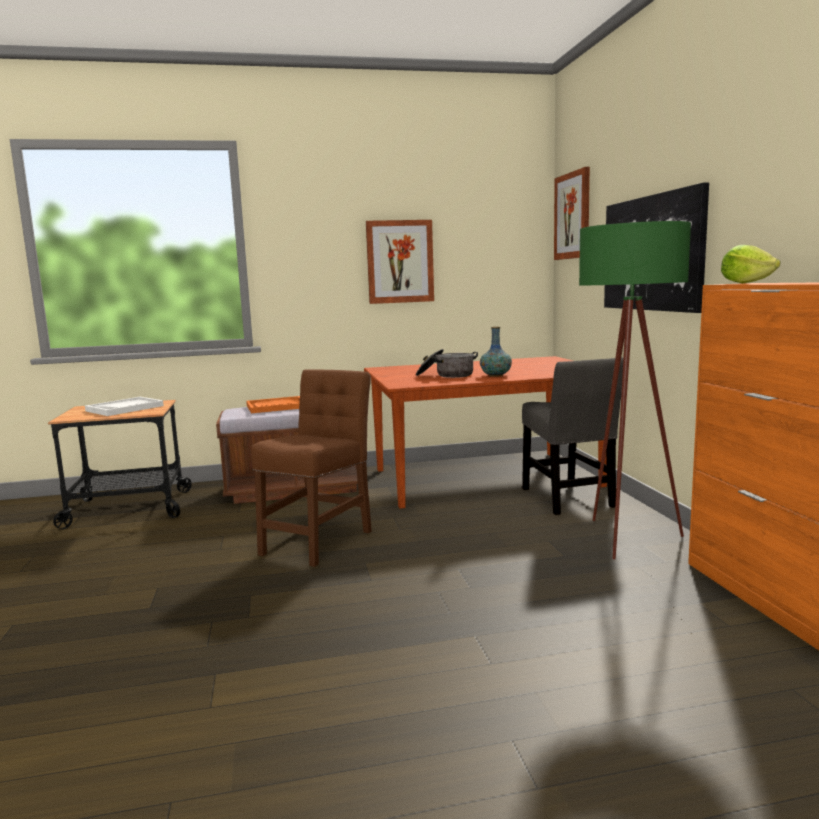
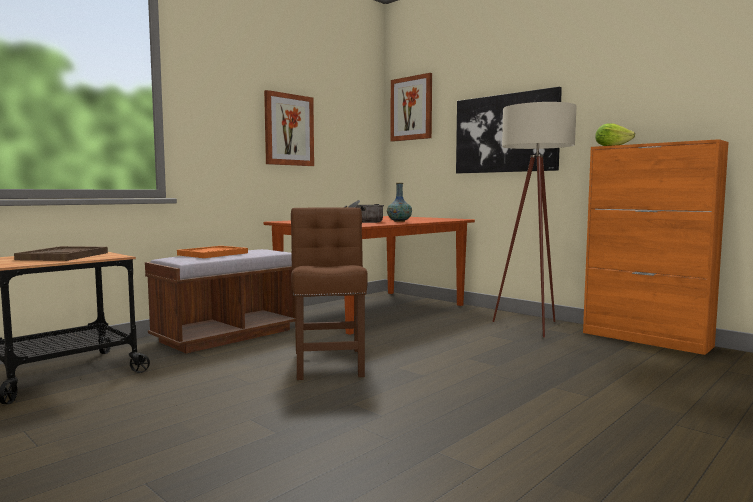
camera: 35 degrees left, 5 degrees down
(125, 408) = (63, 256): white tray -> brown tray
(568, 499) = (455, 314): grey chair -> none
(625, 542) = (532, 329): green floor lamp -> beige floor lamp

